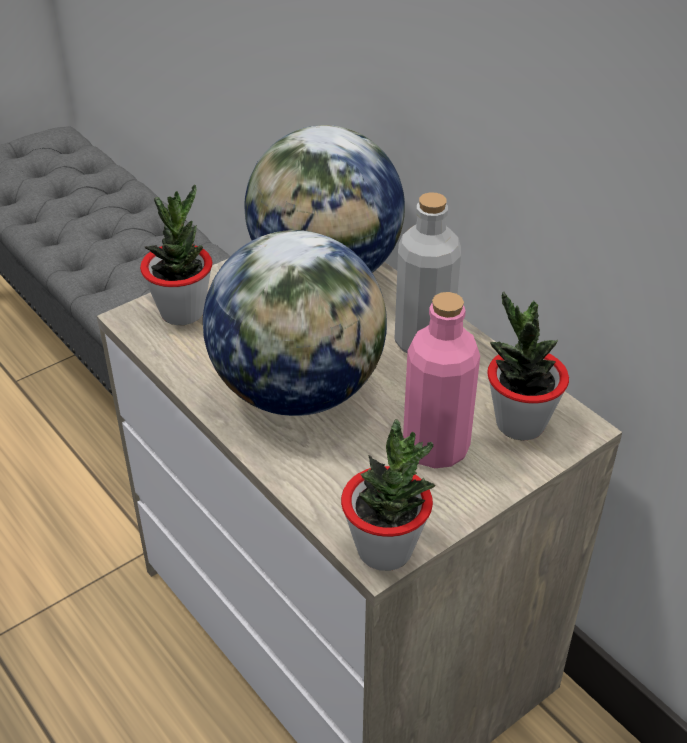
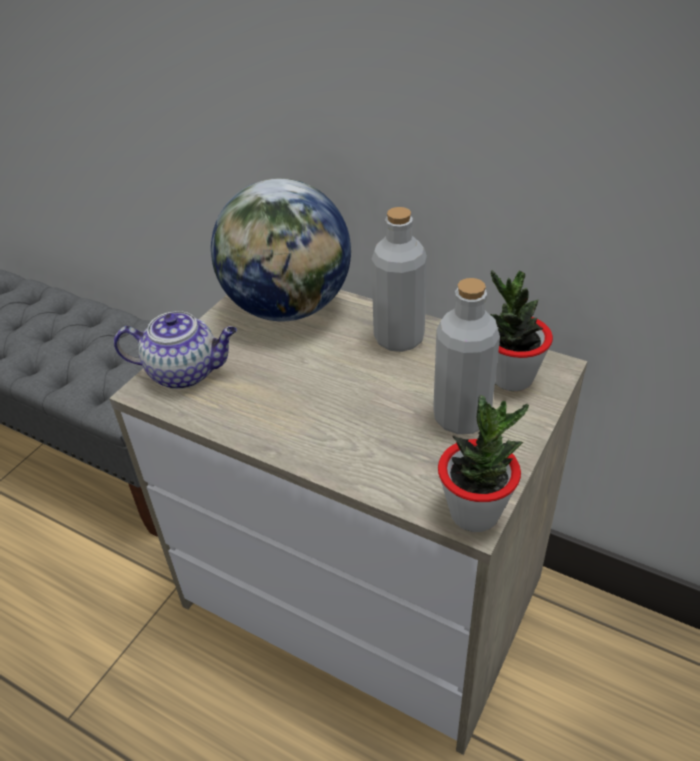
camera: 20 degrees left, 0 degrees up
(182, 312) = (185, 372): potted plant -> teapot
(298, 391) = (324, 407): globe -> none
(436, 448) = (461, 417): pink bottle -> grey bottle

